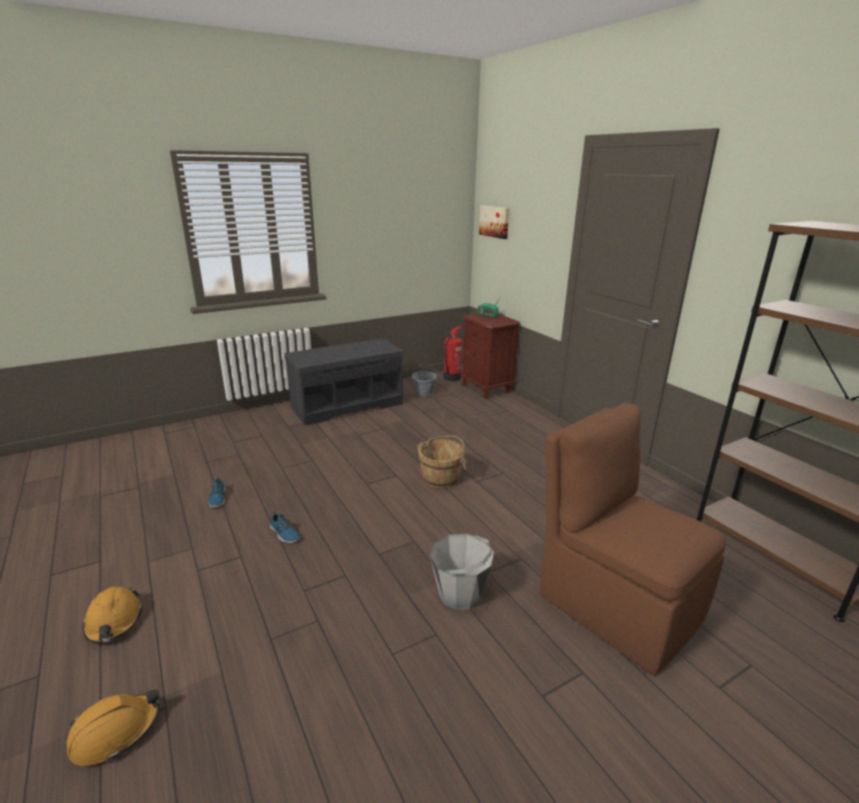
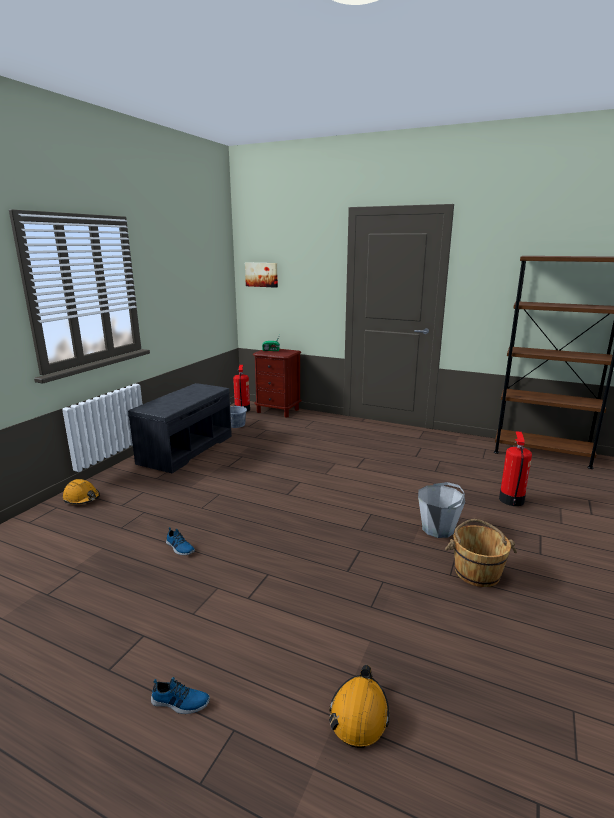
camera: 35 degrees left, 5 degrees down
(114, 621) = (236, 662): orange hard hat -> orange hard hat (82, 498)
(284, 534) = (277, 546): shoe -> shoe (180, 702)
(441, 478) = (332, 473): brown bucket -> brown bucket (477, 572)
(615, 604) = (511, 499): brown chair -> fire extinguisher

